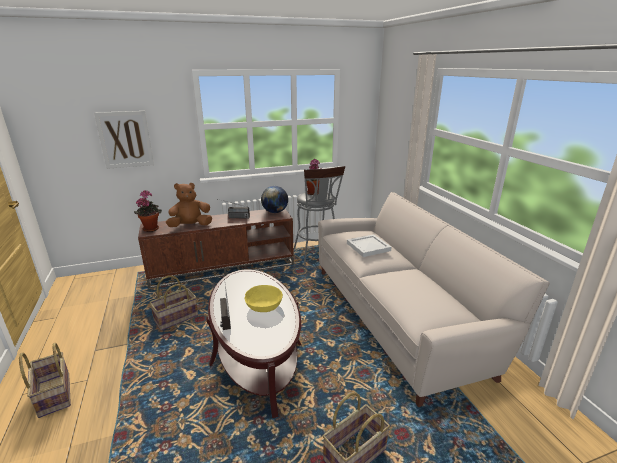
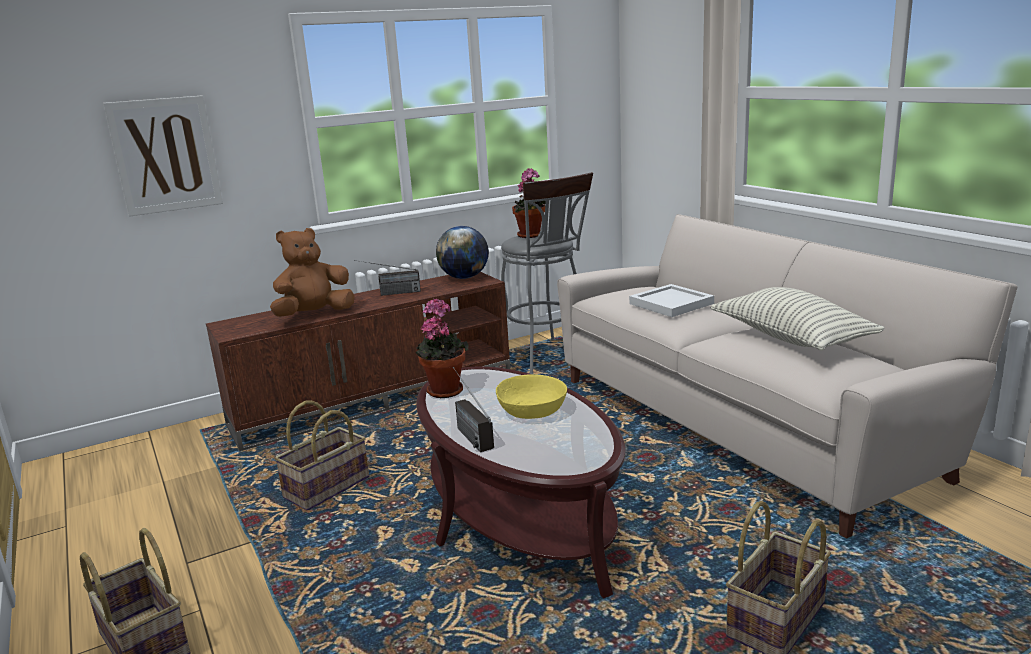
camera: 10 degrees left, 5 degrees down
(151, 228) = (235, 327): potted plant -> potted plant (444, 390)
(418, 284) = (791, 338): none -> pillow

